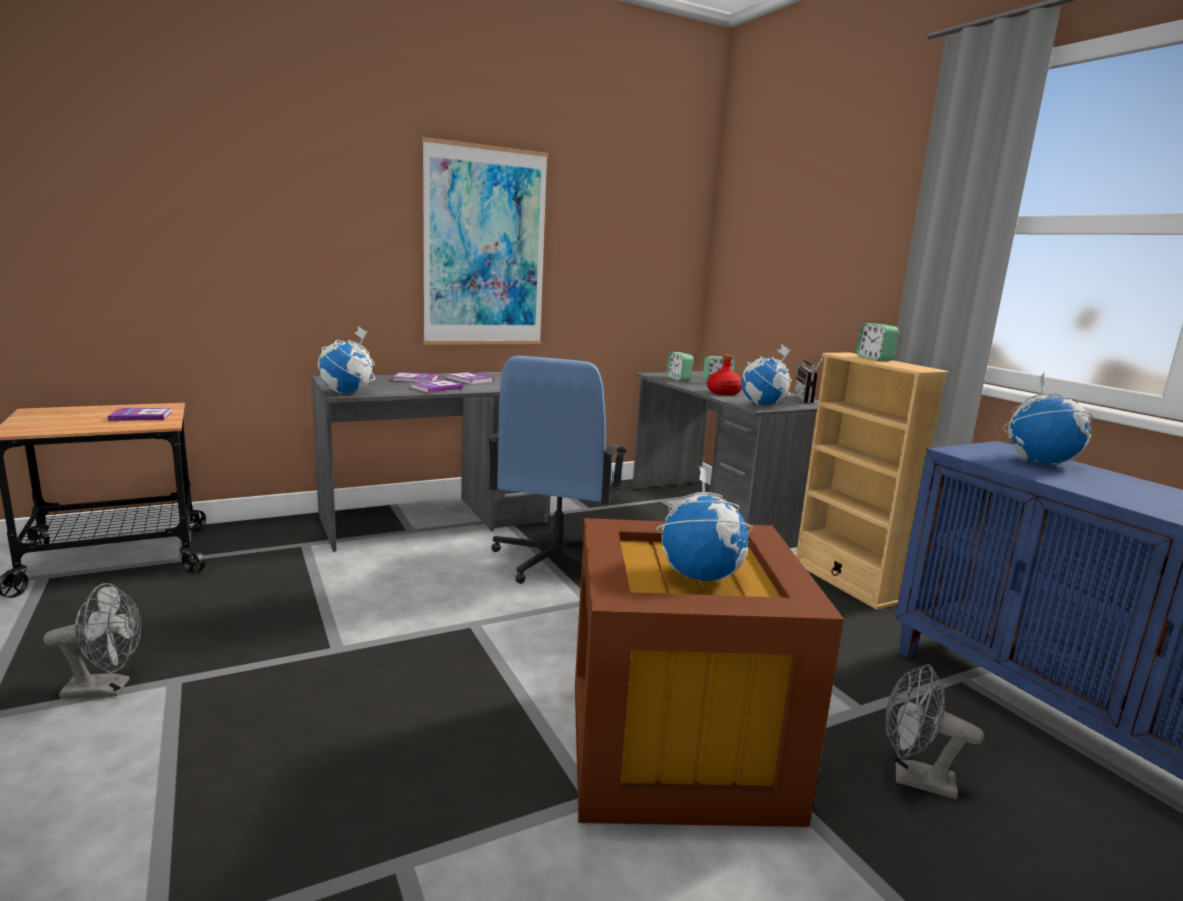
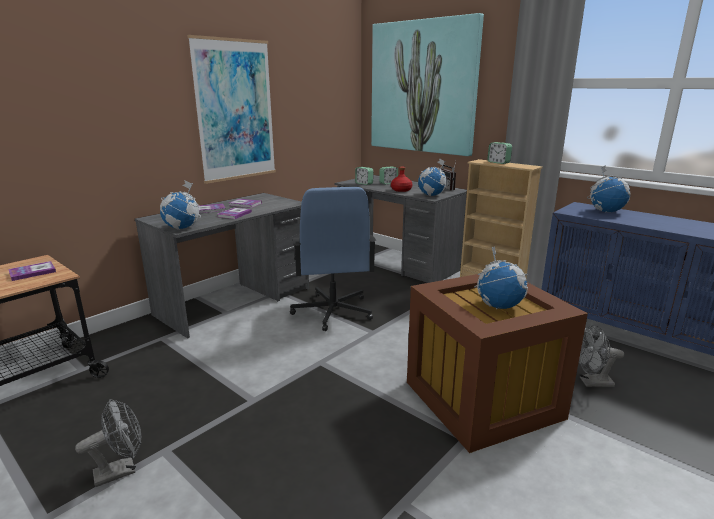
camera: 20 degrees left, 5 degrees up
(791, 234) = (423, 87): none -> picture

